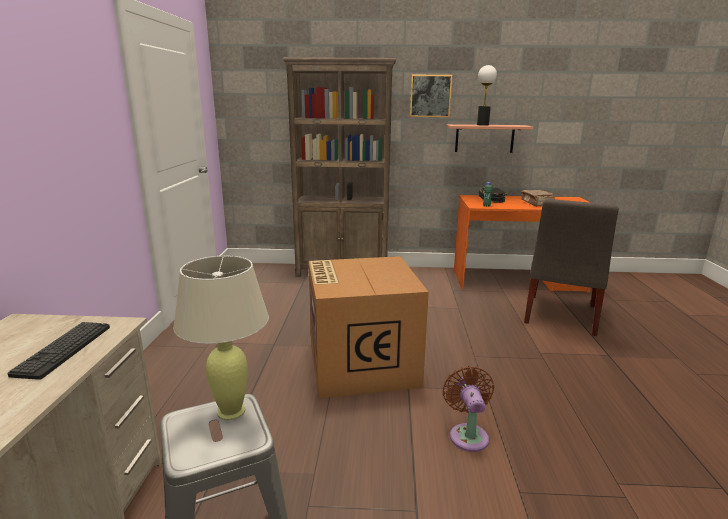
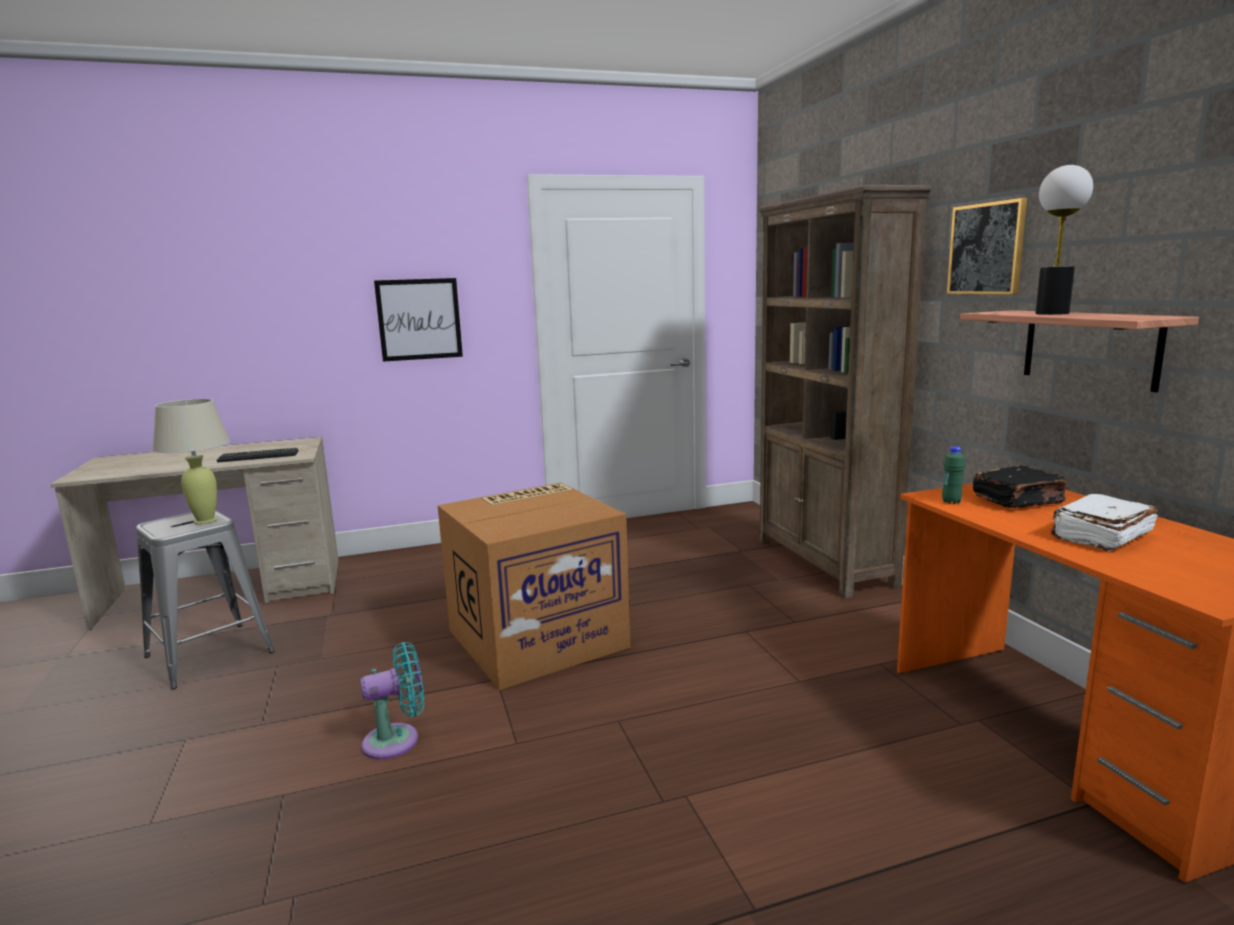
camera: 70 degrees right, 5 degrees down
(65, 145) = (419, 319): none -> picture
(468, 434) = (397, 740): brown fan -> turquoise fan
(536, 203) = (1100, 537): brown book -> white book
(559, 316) = (914, 820): grey chair -> none

